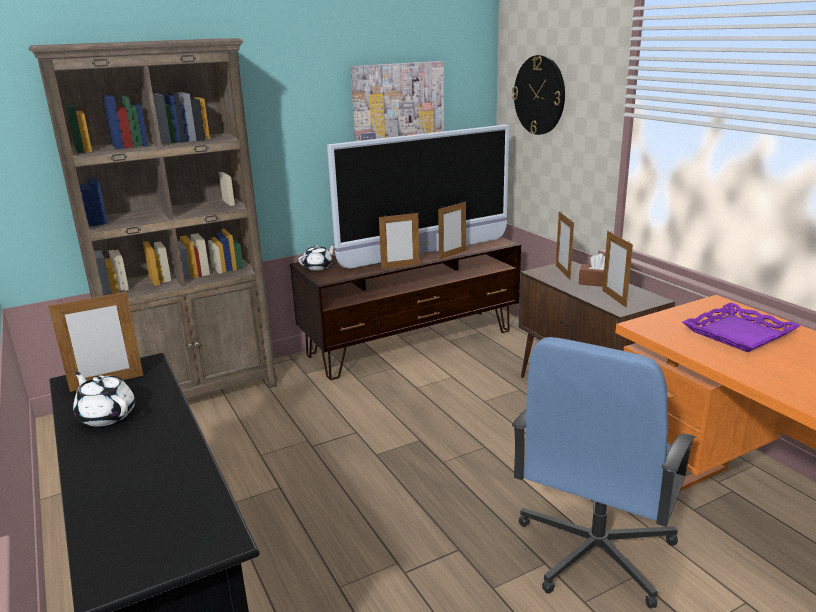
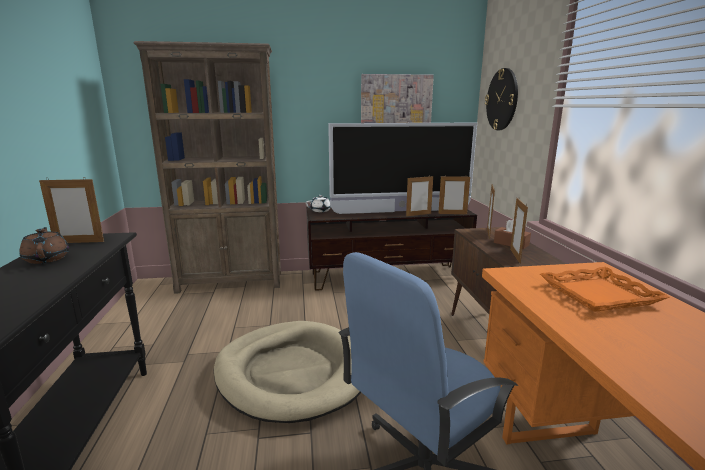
camera: 20 degrees right, 5 degrees down
(106, 415) = (47, 258): white teapot -> brown teapot
(385, 492) = (292, 373): none -> beige dog bed
(400, 266) = (374, 216): picture frame -> picture frame (452, 214)
(739, 334) = (599, 295): purple tray -> orange tray

